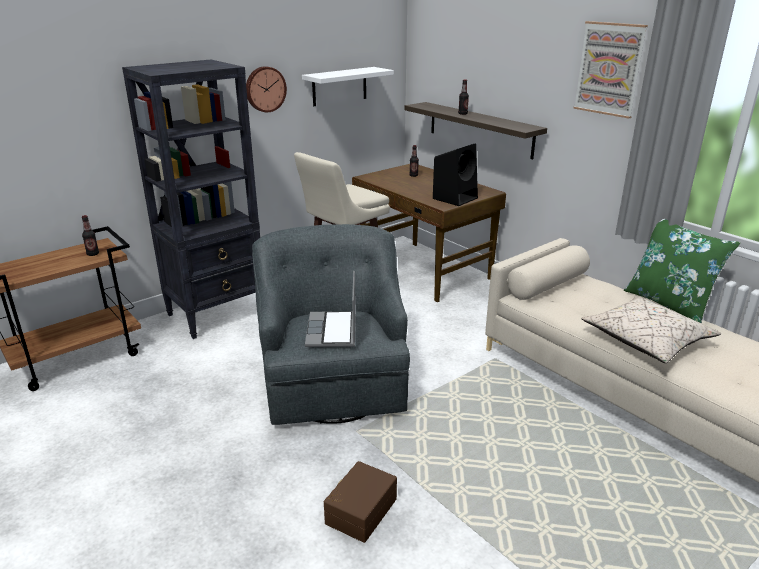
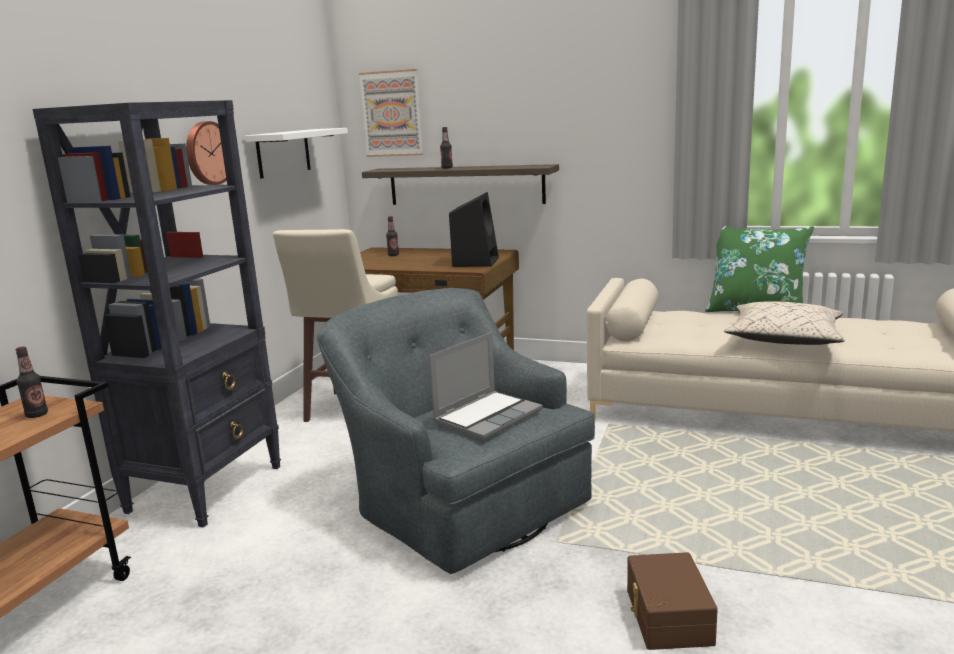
camera: 30 degrees left, 10 degrees down
(333, 331) = (488, 416): laptop -> laptop turned 105 degrees counterclockwise
(609, 69) = (625, 86): picture -> picture (392, 114)

